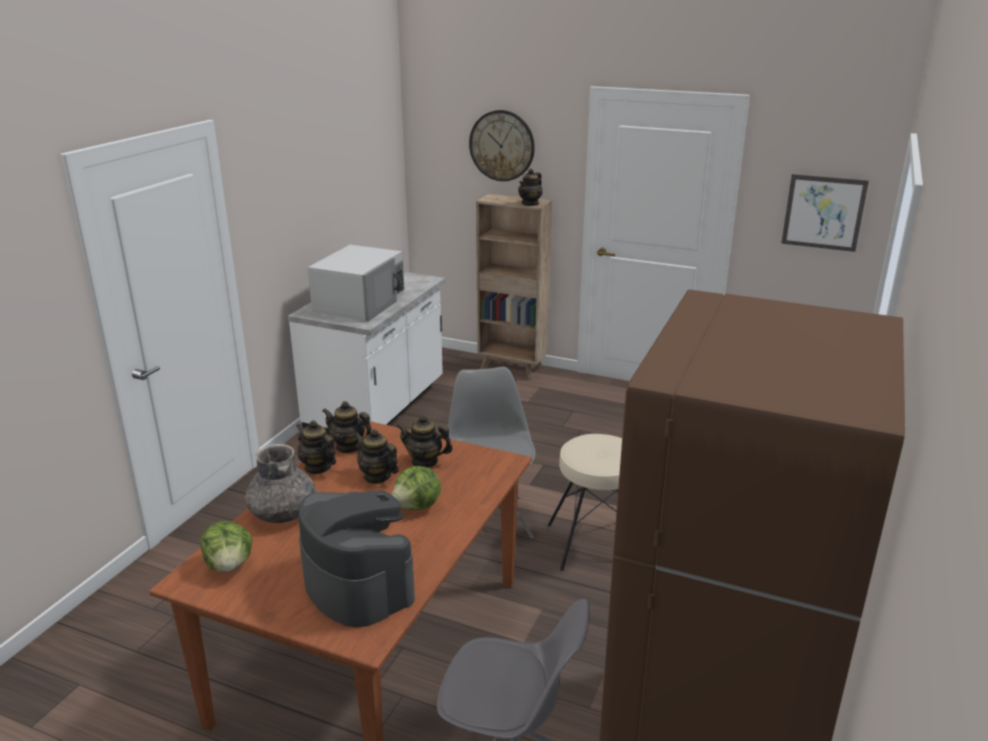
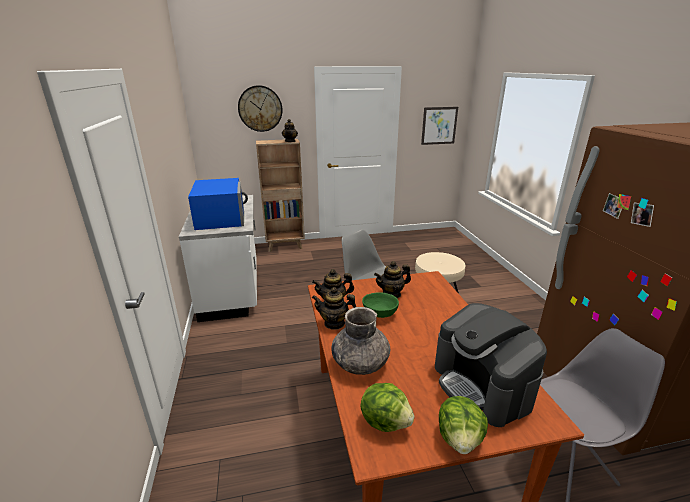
camera: 35 degrees left, 0 degrees up
(358, 583) = (482, 385): coffee machine -> coffee machine turned 135 degrees counterclockwise
(360, 302) = (221, 217): white microwave -> blue microwave
(377, 476) = (380, 313): teapot -> green bowl
(417, 506) = (431, 321): lettuce -> lettuce (459, 439)

